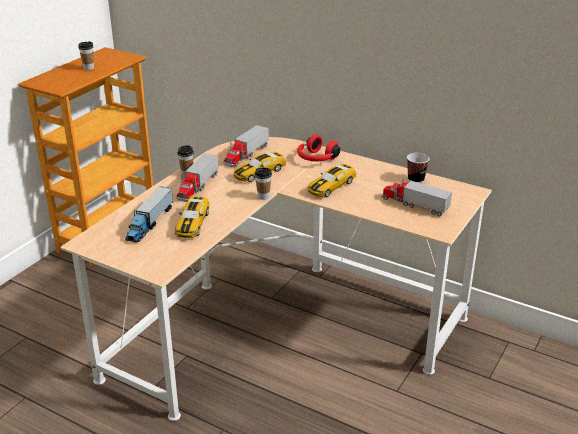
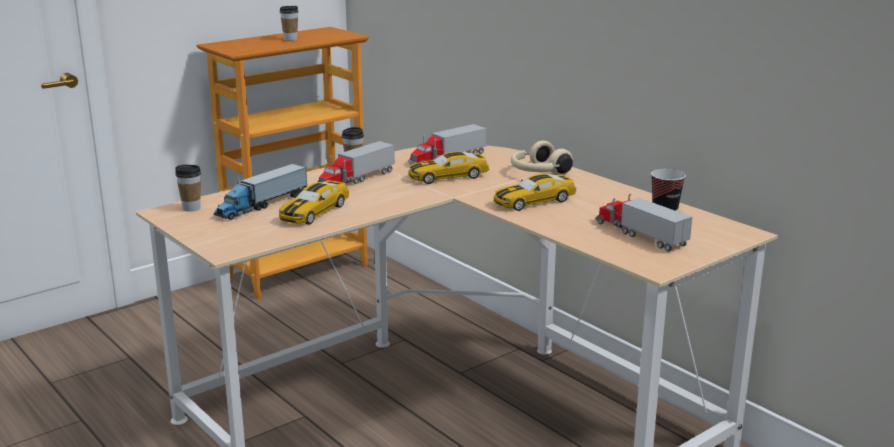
camera: 20 degrees right, 10 degrees down
(263, 196) = (431, 199): cup -> cup (191, 208)
(316, 159) = (538, 173): red headphones -> beige headphones

